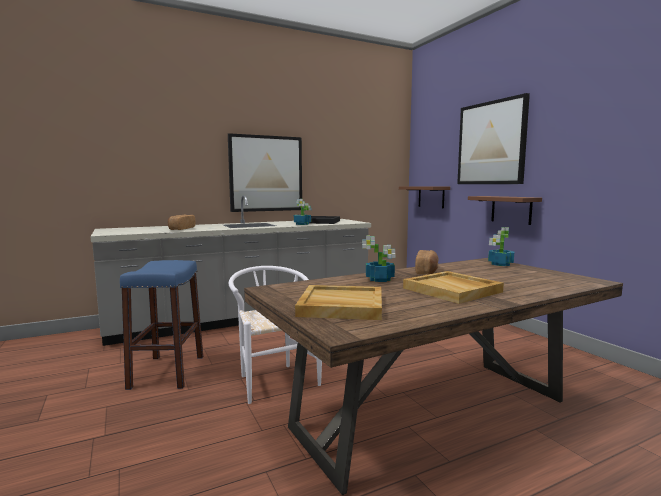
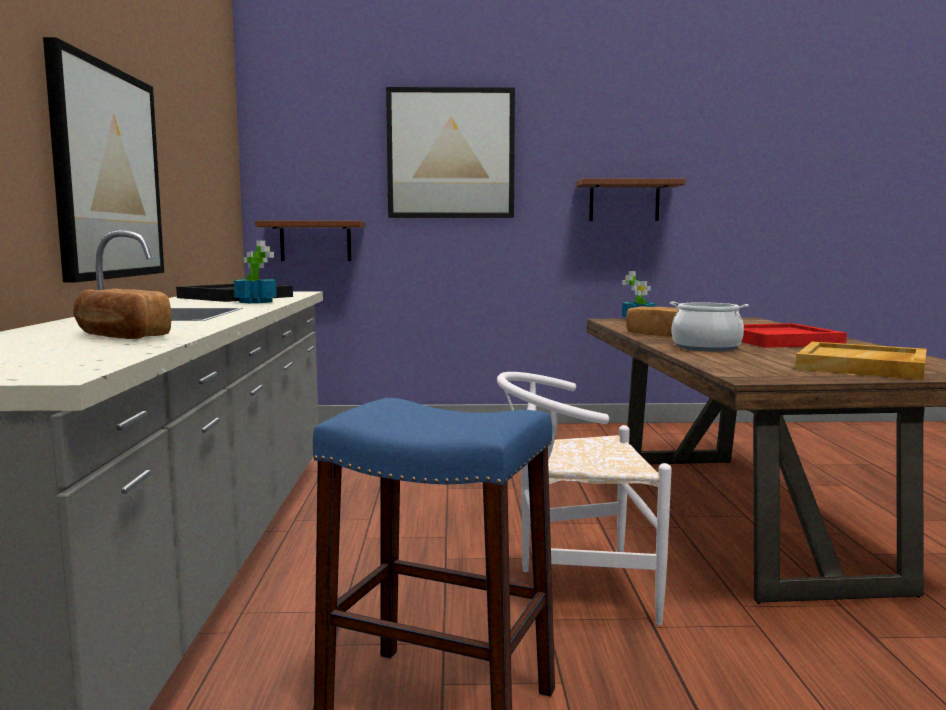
camera: 65 degrees left, 0 degrees up
(380, 279) = (706, 347): potted plant -> cooking pot
(453, 290) = (779, 340): beige tray -> red tray
(511, 209) = (495, 256): brown shelf -> brown shelf (624, 201)

